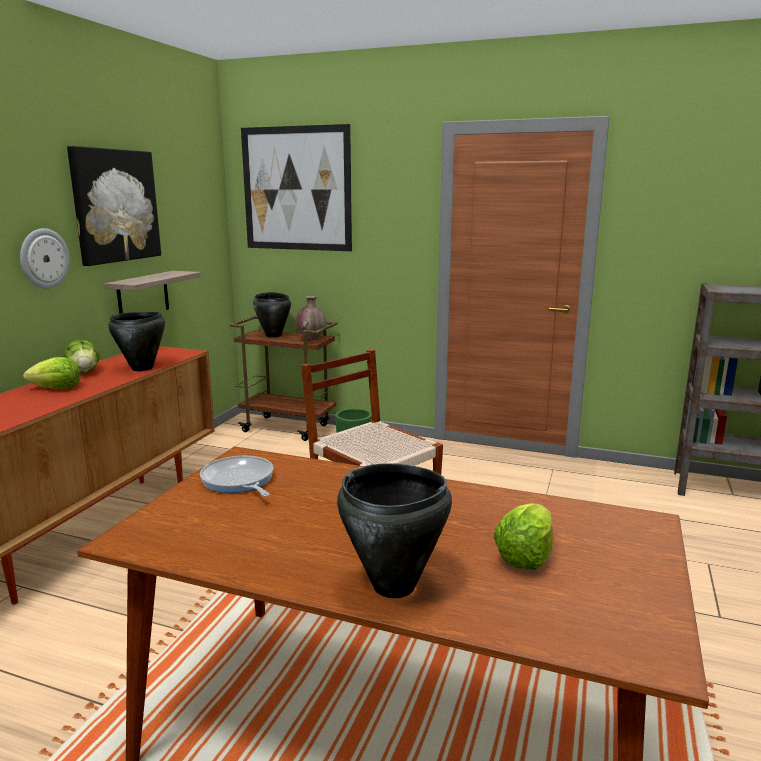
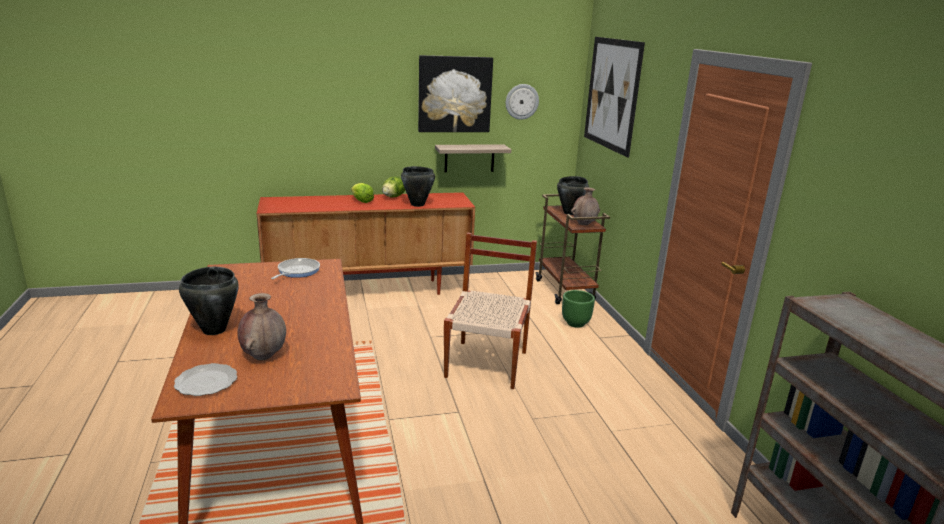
camera: 55 degrees right, 5 degrees up
(44, 258) = (389, 123): wall clock -> wall clock (521, 101)
(525, 556) = (264, 356): lettuce -> brown vase
(594, 621) = (206, 382): none -> plate

